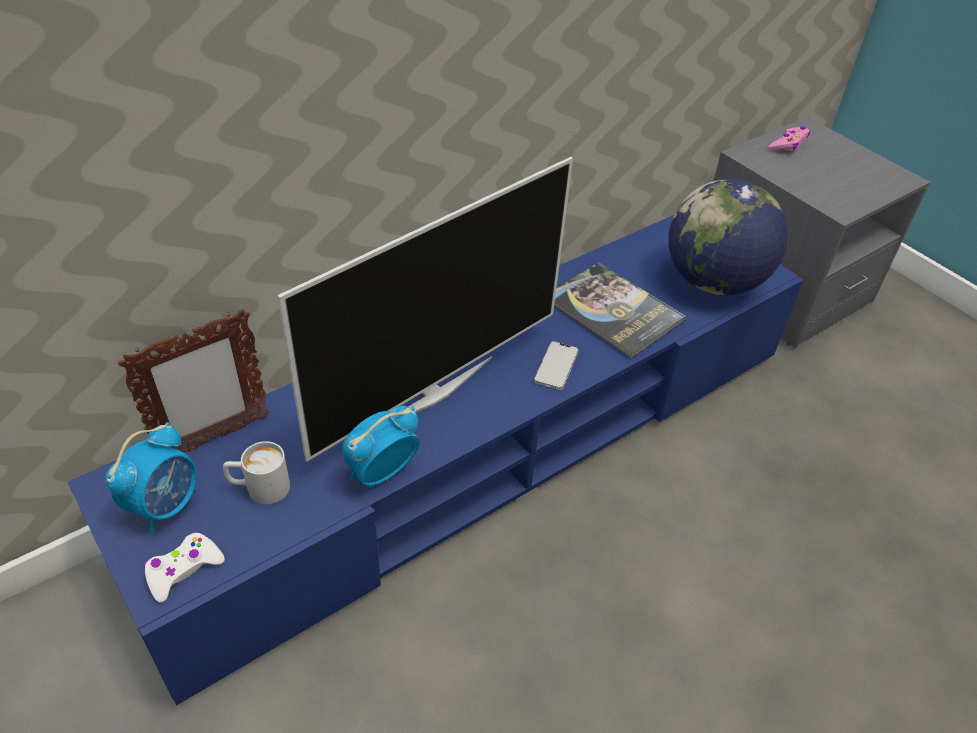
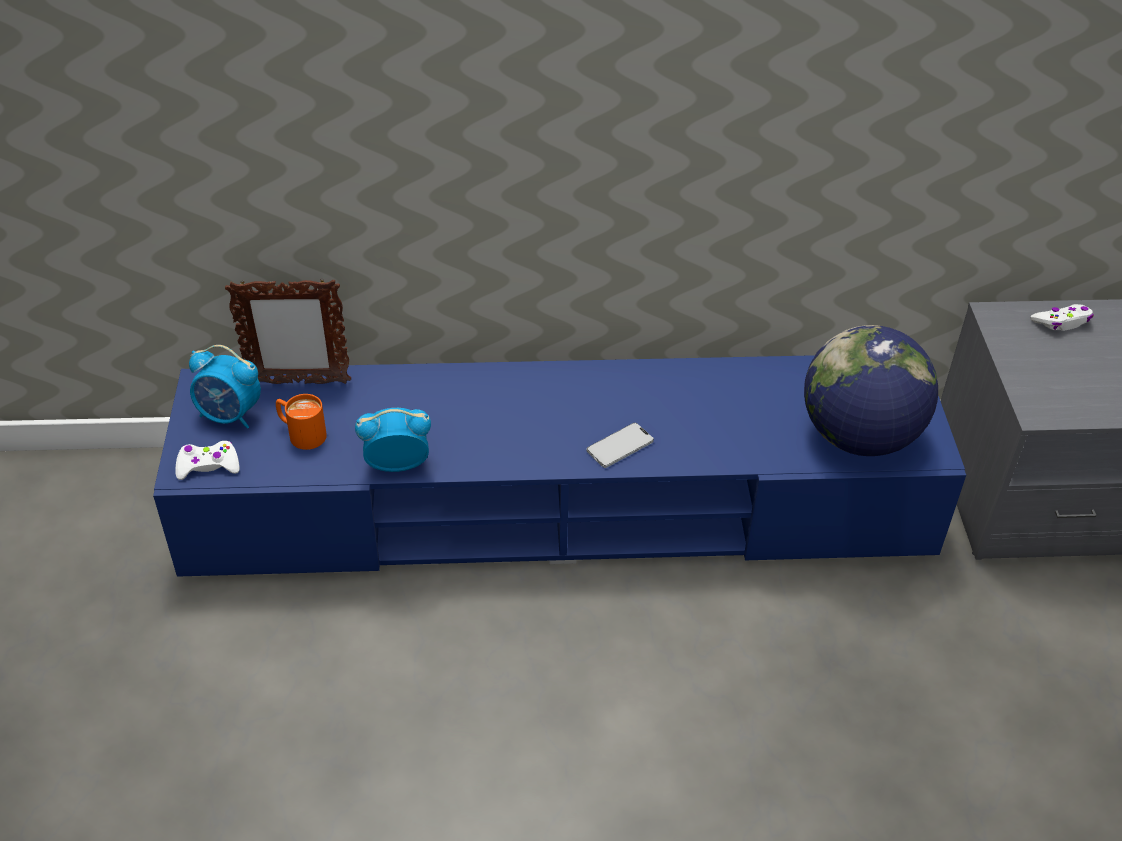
camera: 35 degrees right, 0 degrees up
(165, 505) = (230, 415): alarm clock -> alarm clock turned 45 degrees clockwise
(259, 488) = (301, 433): white mug -> orange mug
(431, 391) = (492, 420): television -> none
(613, 310) = (724, 420): book -> none
(788, 145) = (1061, 322): pink game controller -> white game controller

